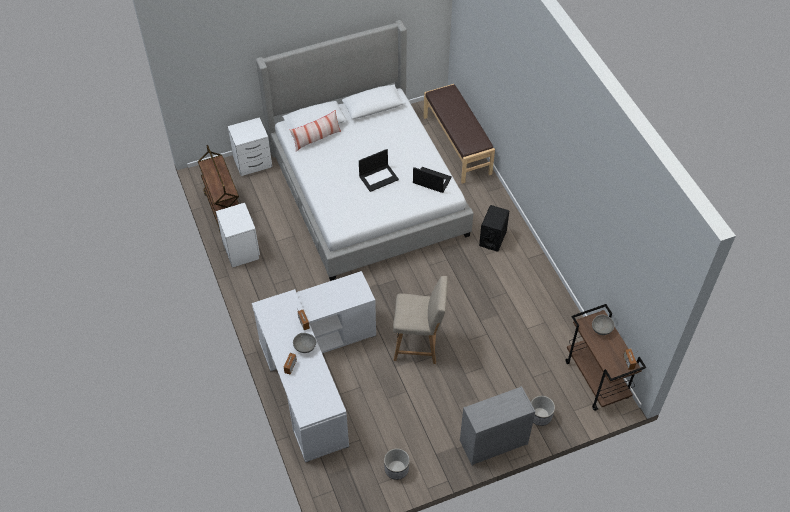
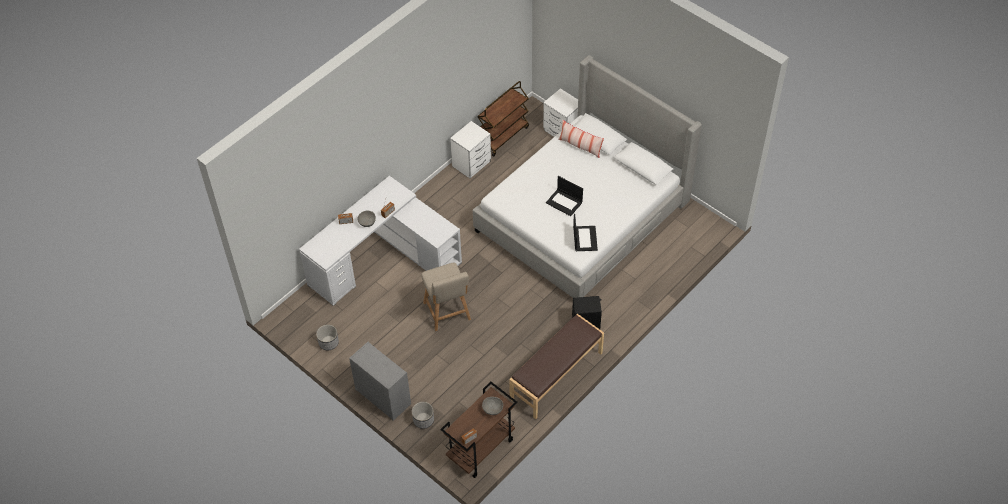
camera: 65 degrees right, 0 degrees up
(457, 145) = (677, 257): brown bench -> brown bench (557, 376)

